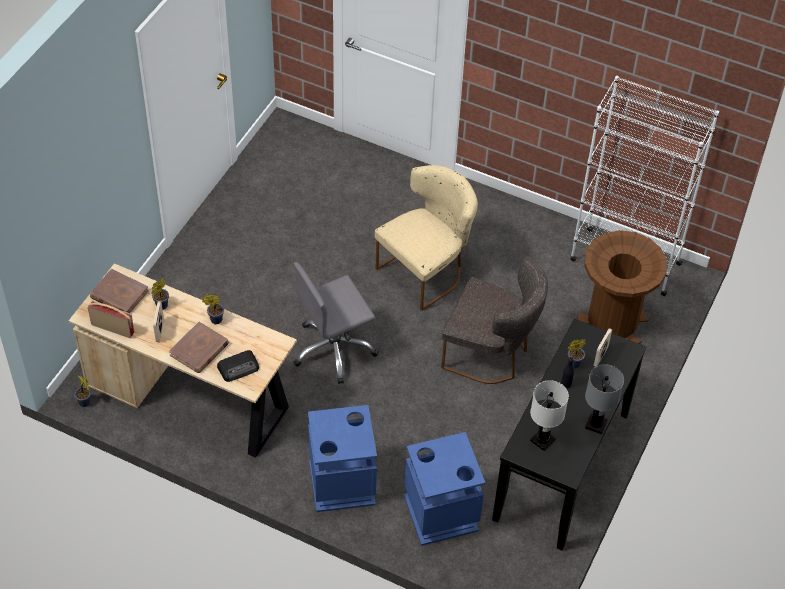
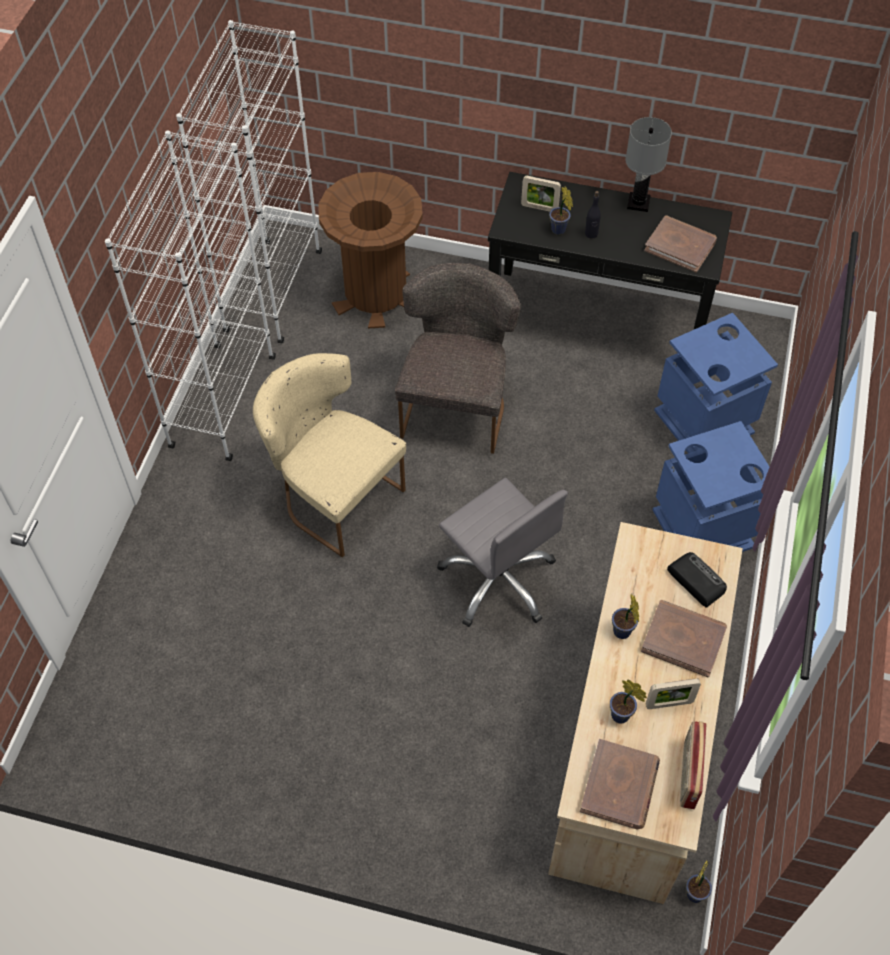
camera: 100 degrees left, 5 degrees up
(522, 221) = (222, 402): none -> white bookcase
(542, 440) = (680, 246): white table lamp -> brown book

